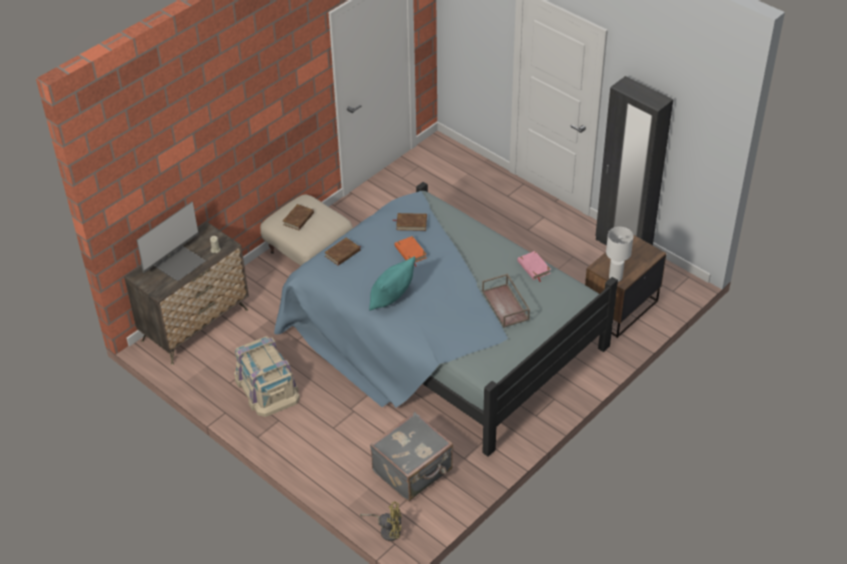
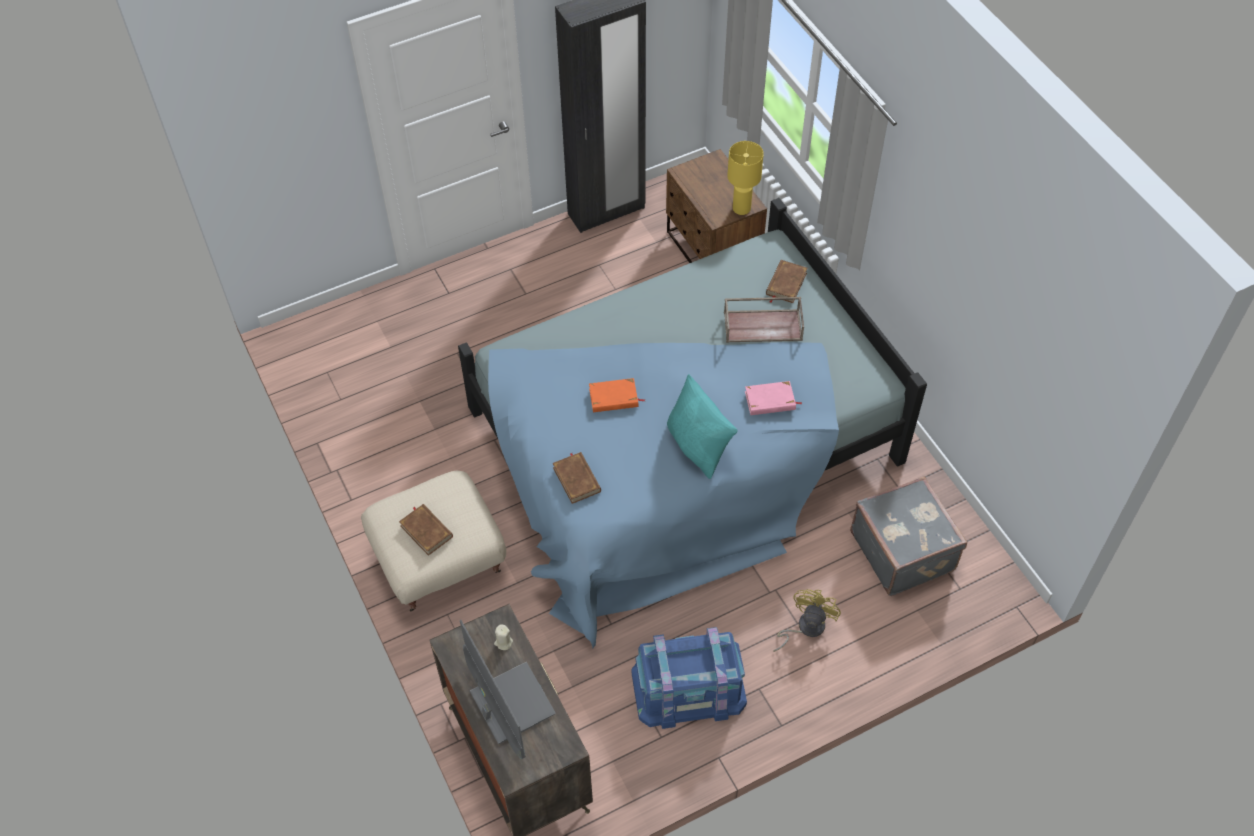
camera: 70 degrees left, 10 degrees up
(266, 387) = (688, 689): beige storage box -> blue storage box
(387, 530) = (992, 608): yellow fan -> yellow fan (805, 627)
(411, 223) = (554, 379): brown book -> brown book (786, 284)
(533, 267) = (700, 277): pink book -> pink book (770, 401)
(615, 277) = (742, 209): white table lamp -> yellow table lamp

